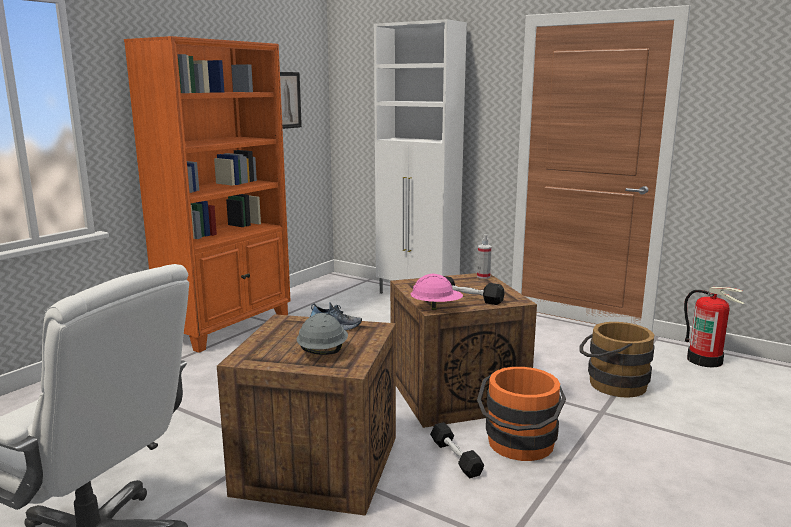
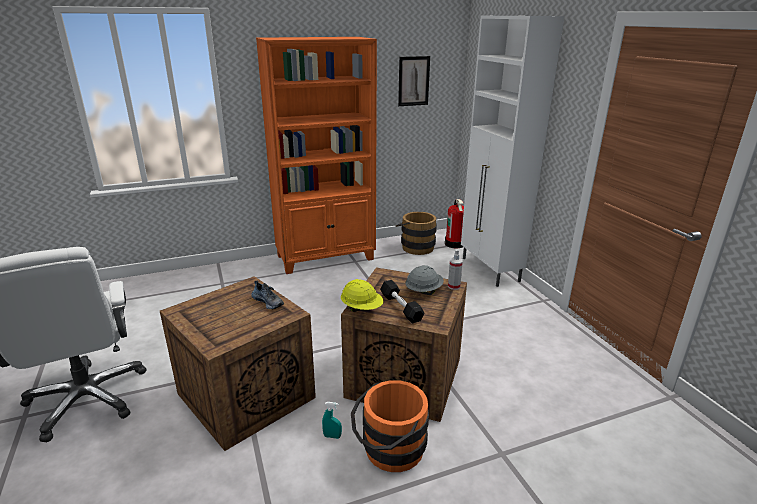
camera: 35 degrees right, 10 degrees up
(322, 352) = (225, 323): grey hard hat -> grey hard hat (423, 291)
(436, 307) = (362, 309): pink hard hat -> yellow hard hat
(455, 458) = (332, 436): black dumbbell -> turquoise spray bottle
(611, 384) = (551, 429): brown bucket -> brown bucket (415, 247)
(705, 360) = (699, 447): fire extinguisher -> fire extinguisher (455, 244)

